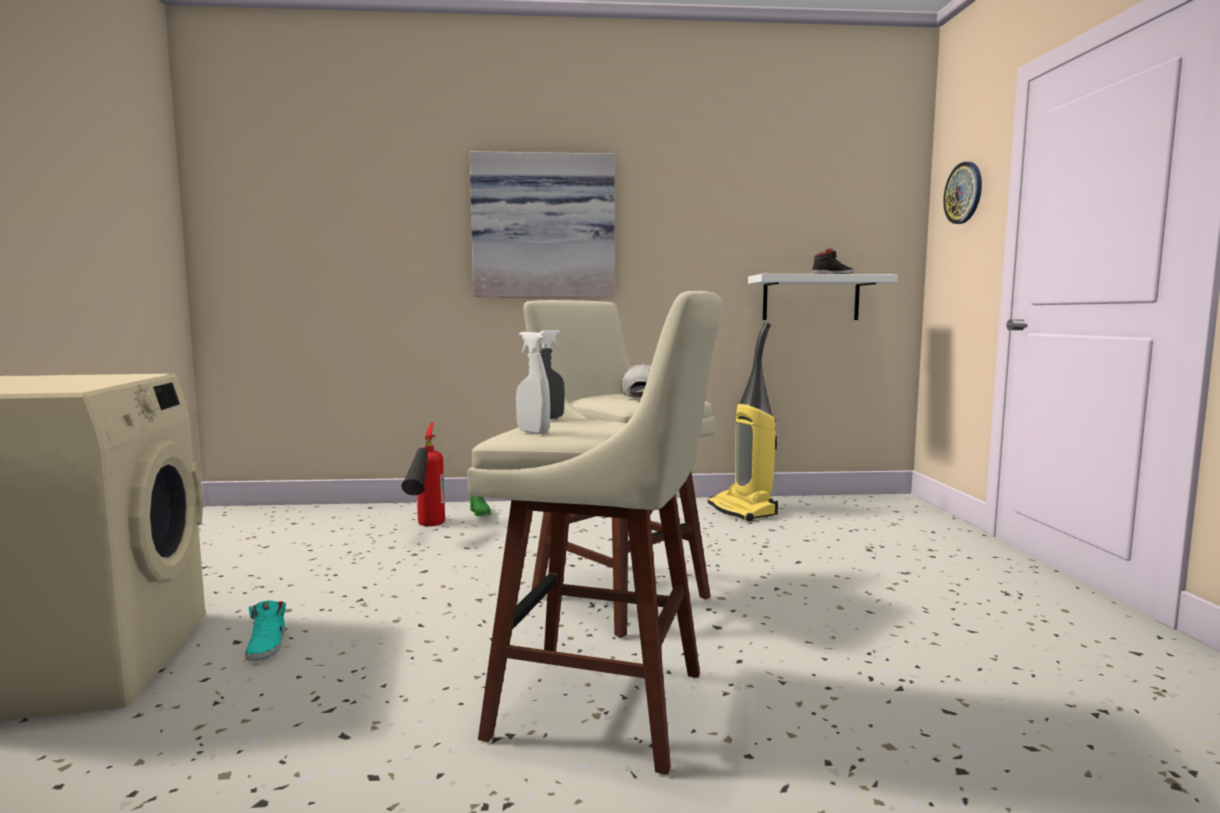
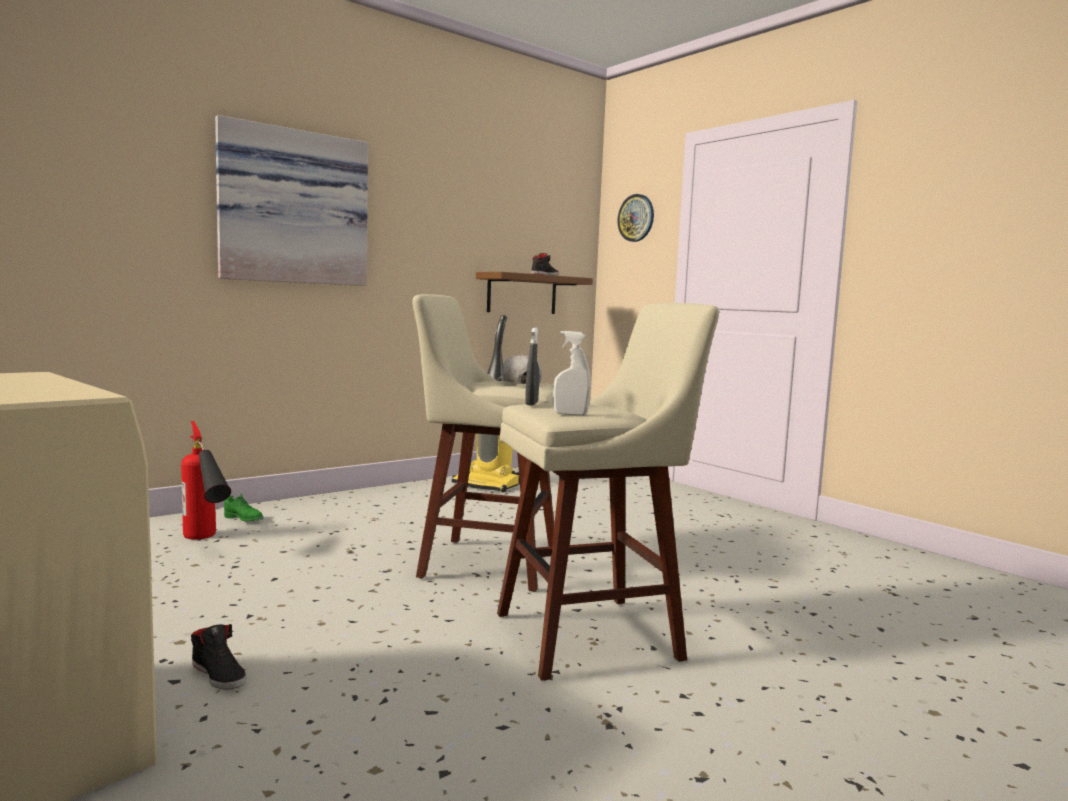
camera: 35 degrees left, 0 degrees up
(267, 645) = (219, 674): turquoise shoe -> black shoe
(811, 298) = (522, 294): white shelf -> brown shelf

